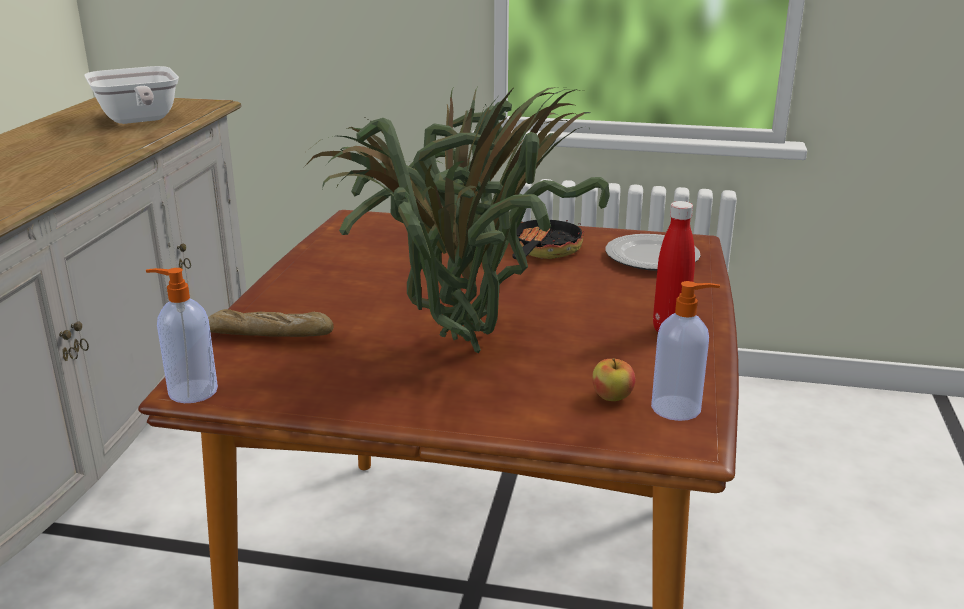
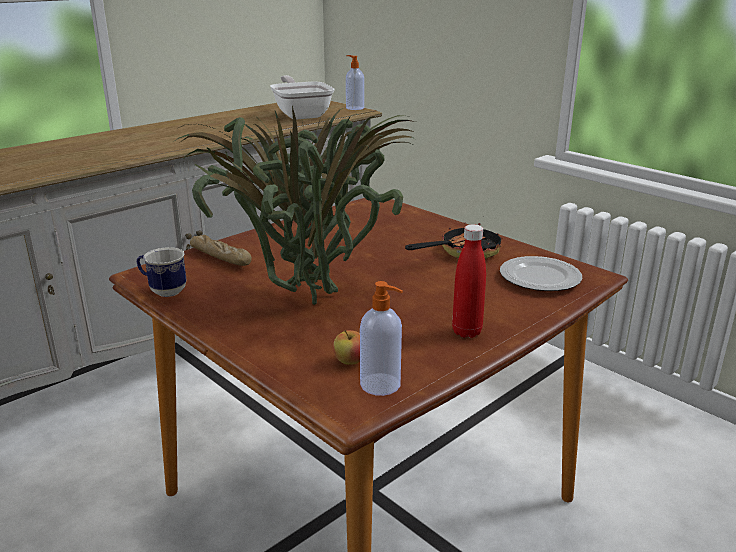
camera: 35 degrees right, 0 degrees up
(138, 121) = (301, 114): frying pan -> frying pan turned 150 degrees clockwise
(191, 391) = (138, 276): soap dispenser -> soap dispenser (354, 108)
(262, 398) = (163, 291): none -> mug

